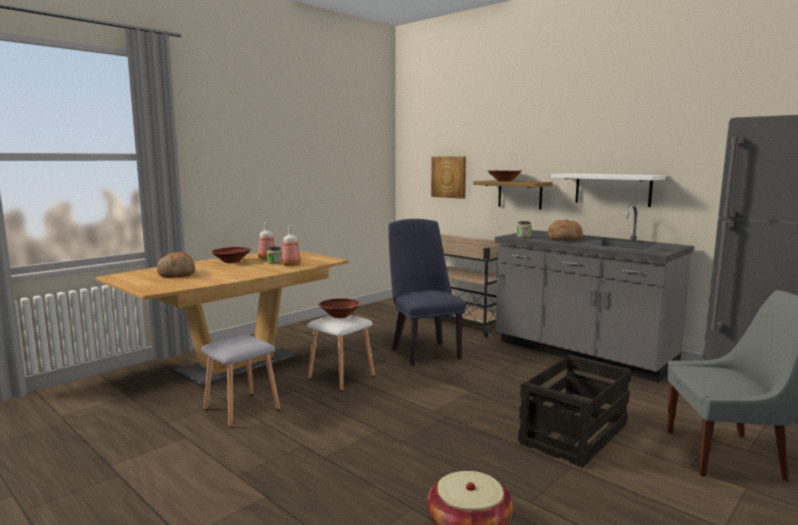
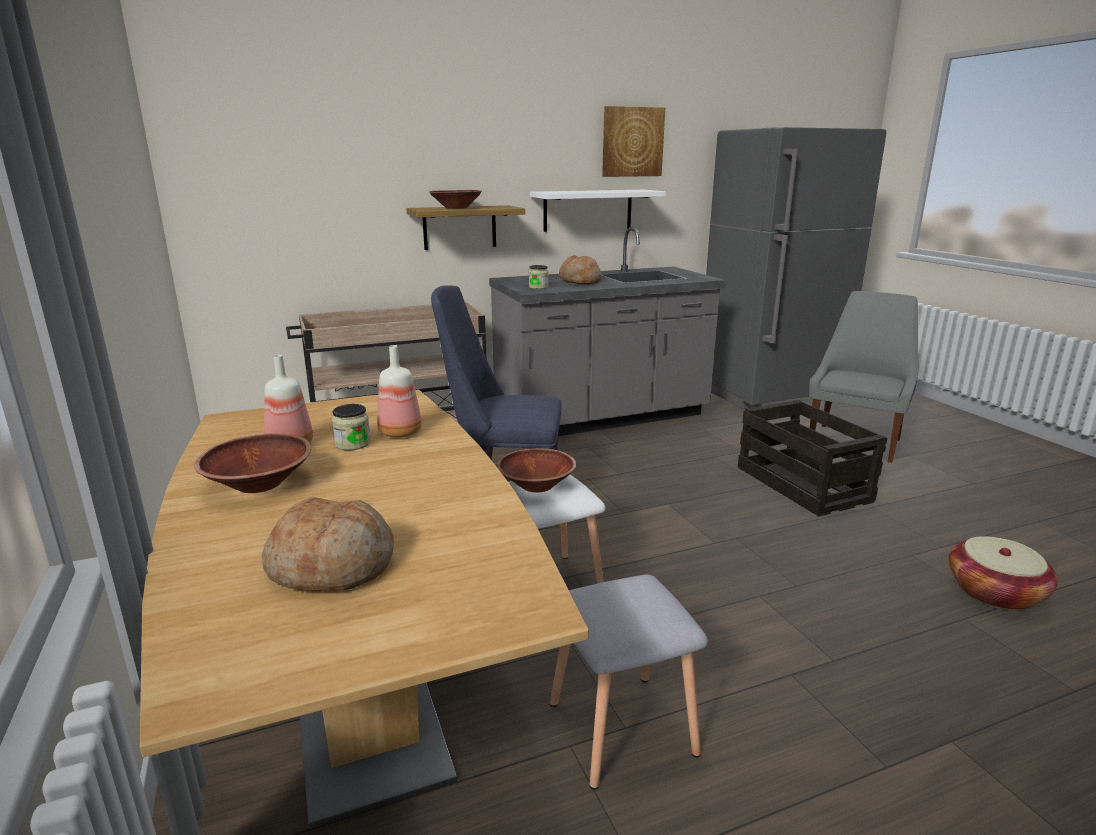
camera: 65 degrees left, 10 degrees up
(449, 177) = (314, 206): picture -> picture (632, 142)

